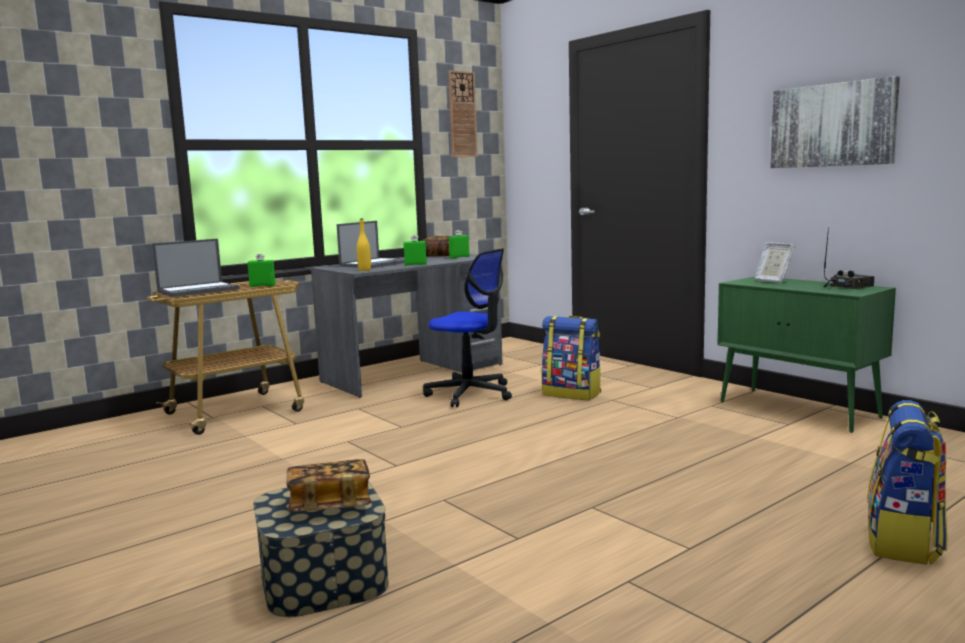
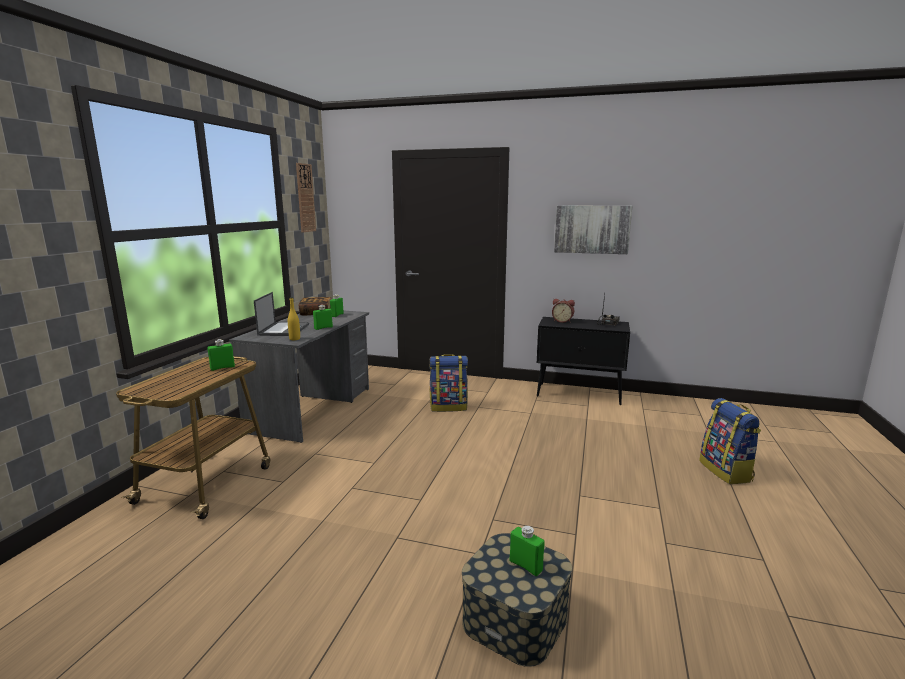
camera: 35 degrees left, 5 degrees up
(199, 290) = (169, 383): laptop -> none
(329, 505) = (525, 565): book -> green bottle
(470, 394) = (382, 420): office chair -> none
(773, 281) = (562, 321): picture frame -> alarm clock
(799, 410) = (579, 394): green cabinet -> black cabinet

